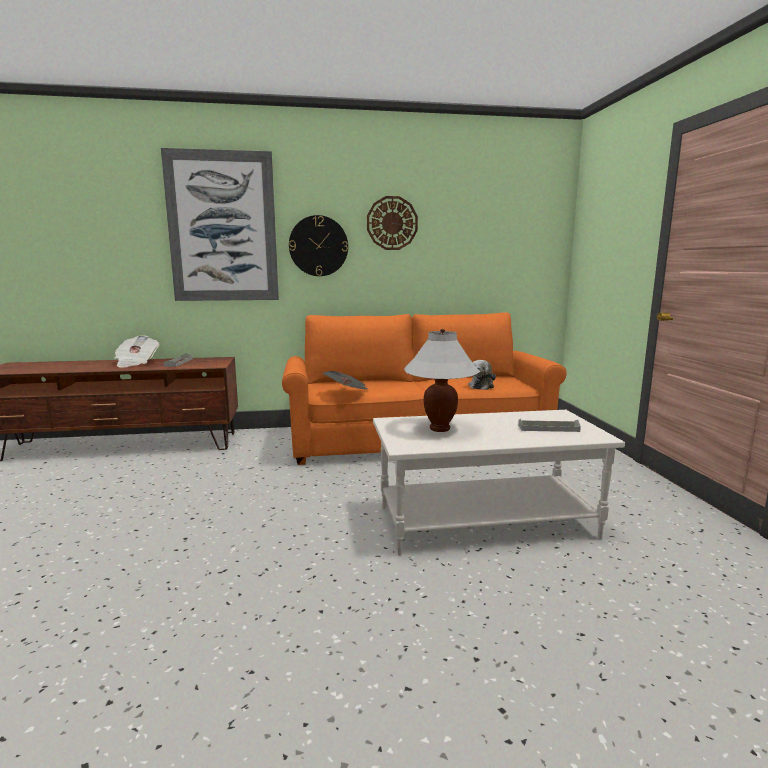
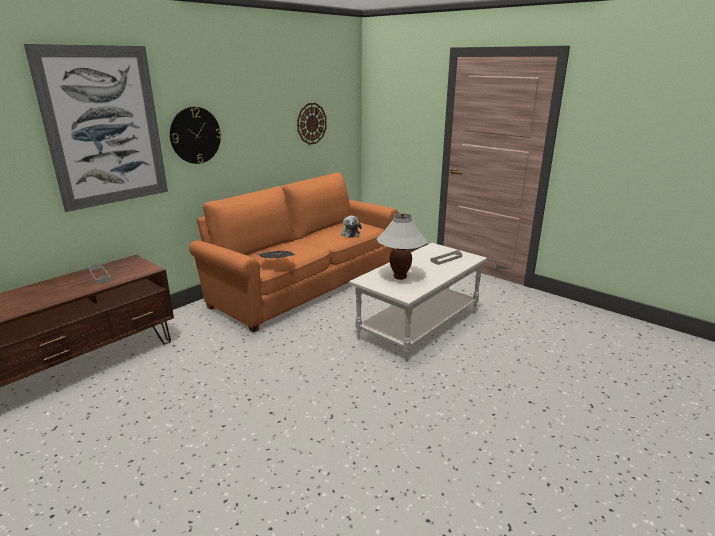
camera: 40 degrees left, 10 degrees up
(136, 363) = (52, 288): newspaper -> none
(392, 223) = (250, 108): wall clock -> wall clock (311, 123)

